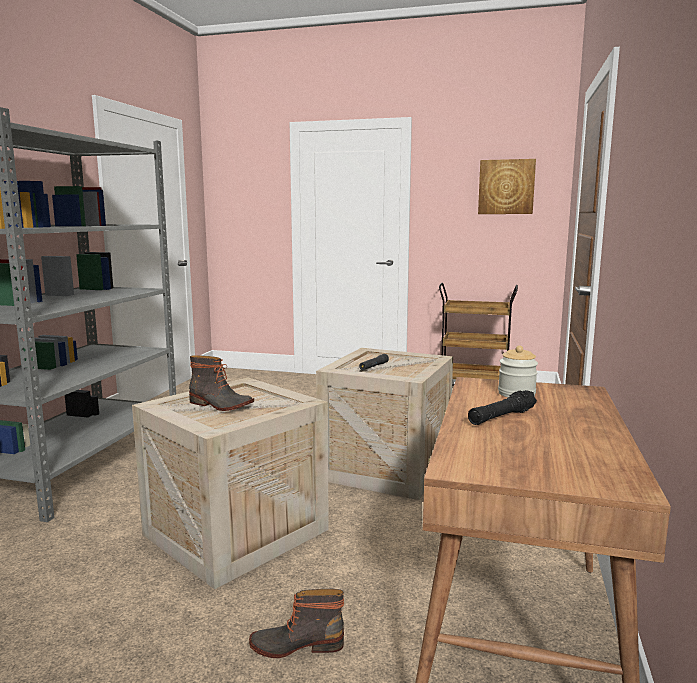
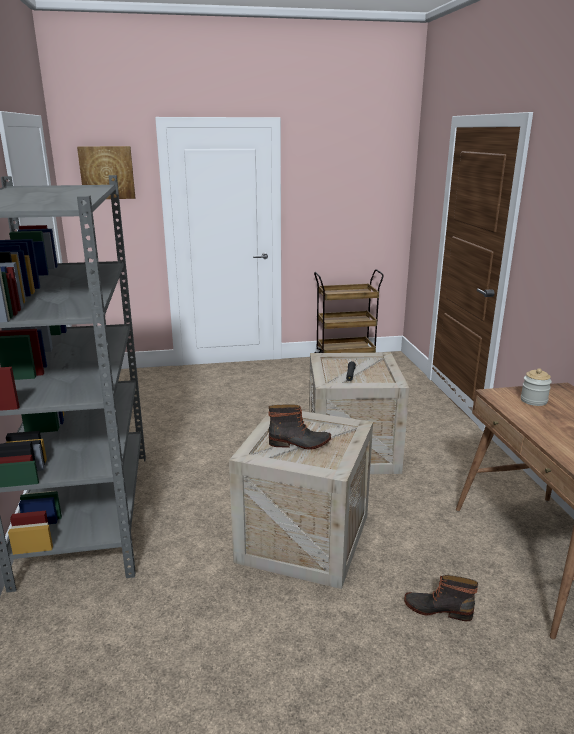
camera: 25 degrees left, 10 degrees up
(297, 644) = (438, 608): boot -> boot turned 45 degrees clockwise
(501, 417) = (556, 426): black flashlight -> none
(506, 187) = (364, 184): picture -> picture (107, 172)

